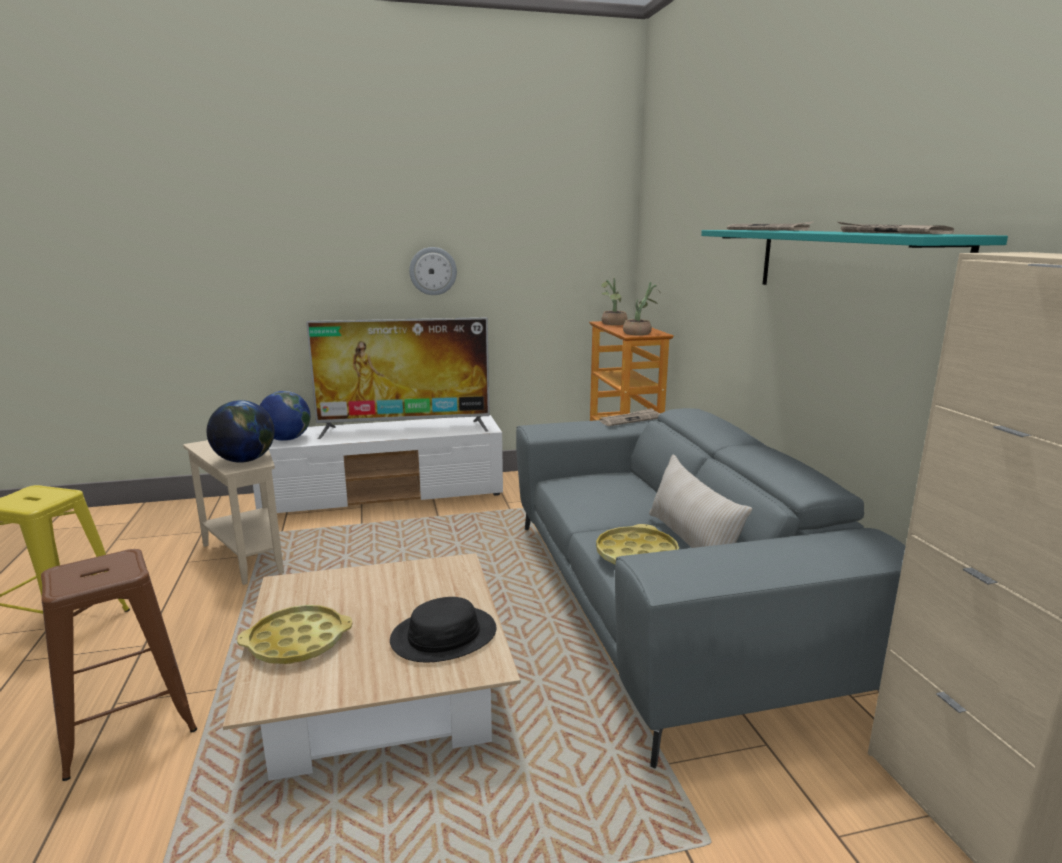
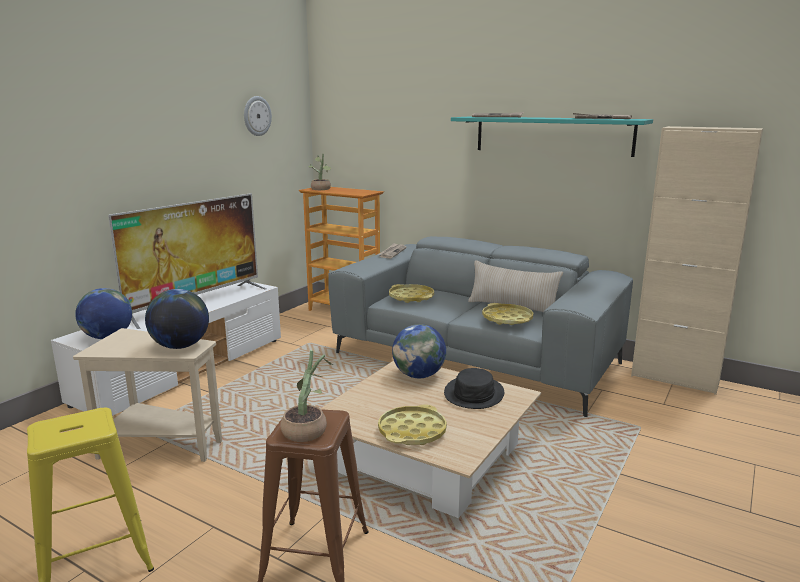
camera: 45 degrees left, 0 degrees up
(433, 271) = (187, 157): wall clock -> wall clock (256, 116)
(444, 584) = (419, 375): none -> globe
(592, 484) = (411, 297): none -> yellow tray
(640, 333) = (362, 192): potted plant -> potted plant (308, 429)

